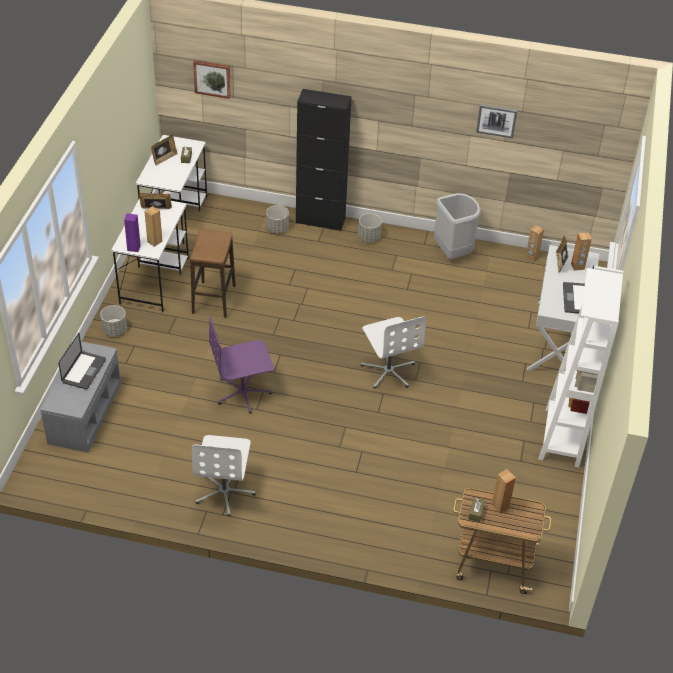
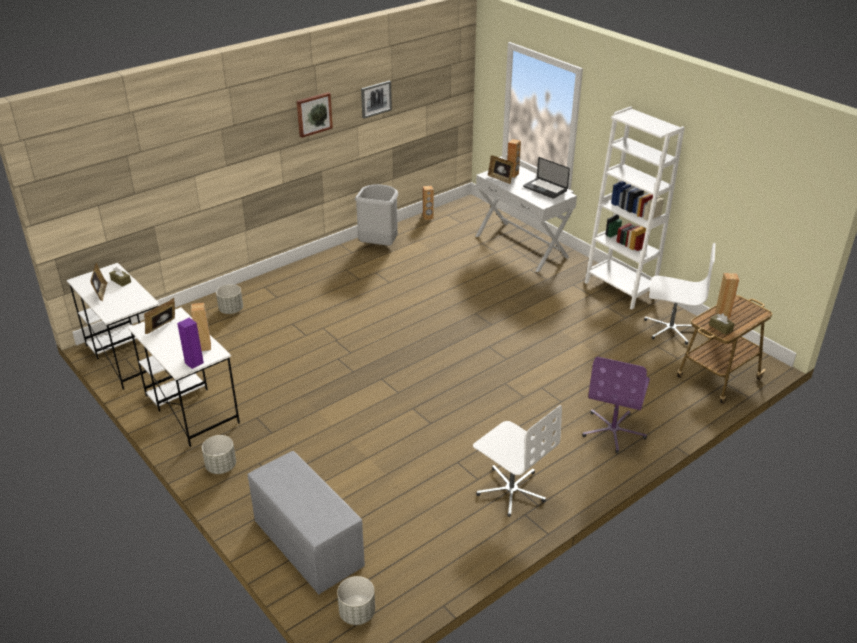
camera: 50 degrees left, 10 degrees down
(84, 371) = (298, 487): laptop -> none
(212, 78) = (108, 181): picture -> picture (314, 114)
(214, 299) = (266, 384): stool -> none
(243, 393) = (402, 421): purple office chair -> purple office chair (613, 431)
(320, 220) = (255, 285): black cabinet -> none
(368, 237) = (308, 272): grey planter -> grey planter (357, 613)
(388, 371) = (467, 332): white office chair -> white office chair (670, 329)

